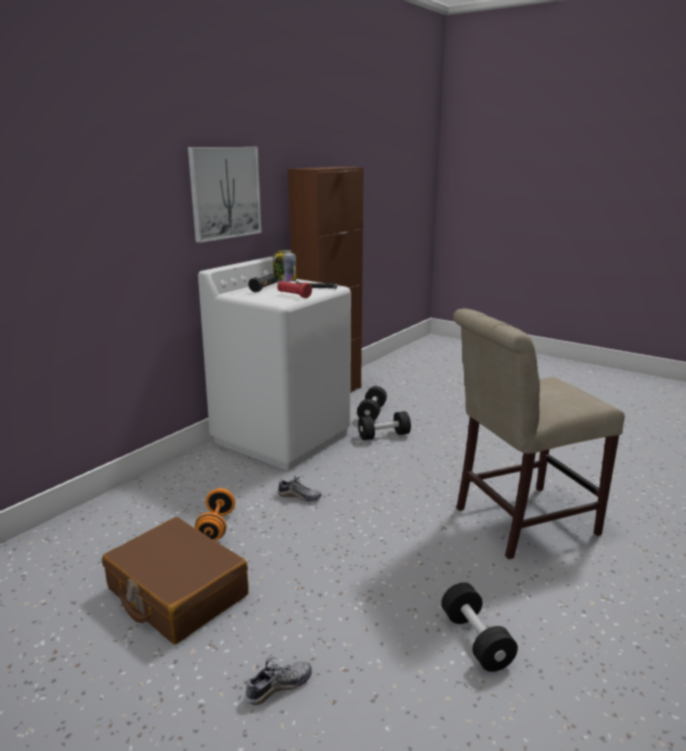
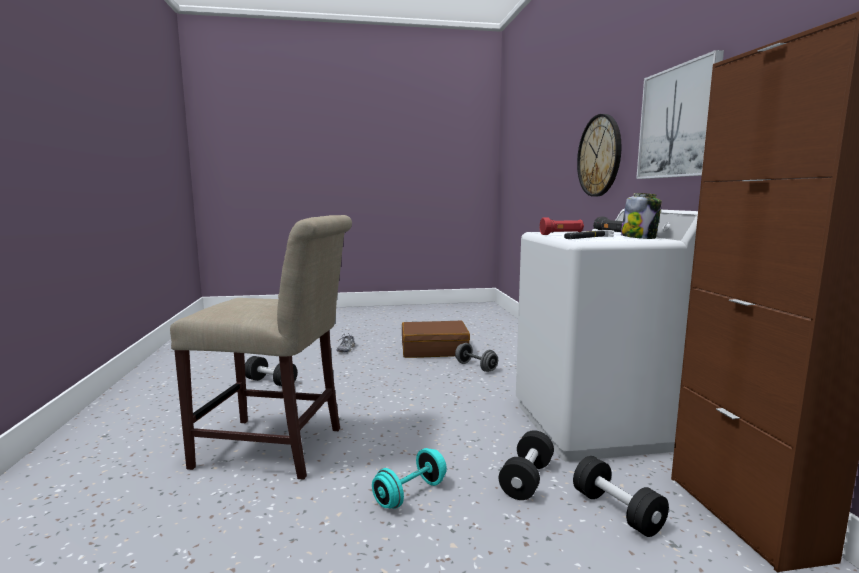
camera: 135 degrees right, 10 degrees down
(118, 222) = (599, 156): none -> wall clock
(216, 527) = (476, 367): orange dumbbell -> grey dumbbell
(299, 496) = (470, 395): shoe -> none
(454, 455) = (410, 494): none -> turquoise dumbbell
(518, 521) = (277, 448): beige chair -> beige chair turned 75 degrees clockwise

